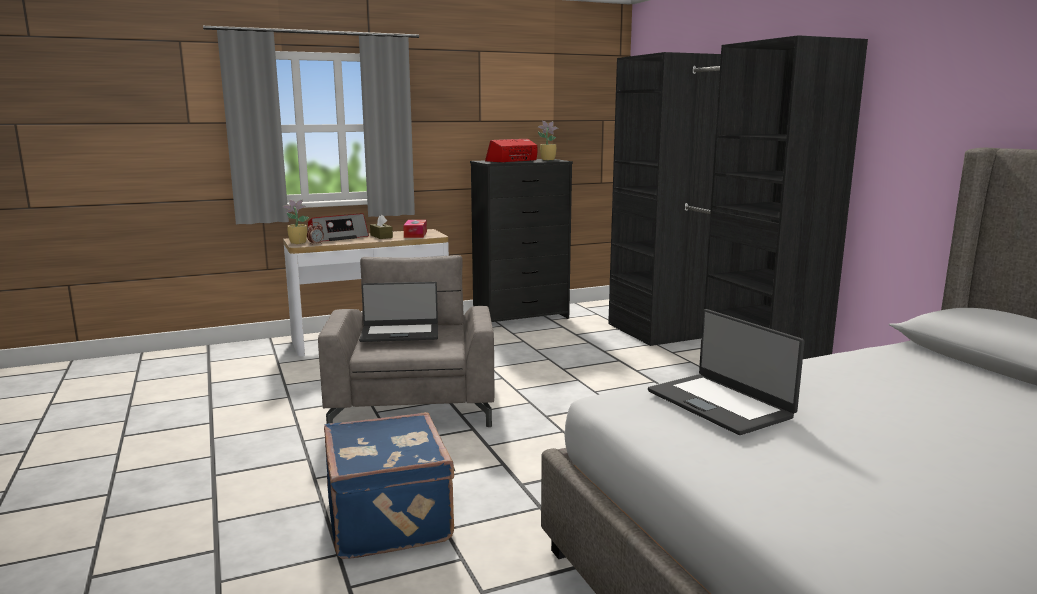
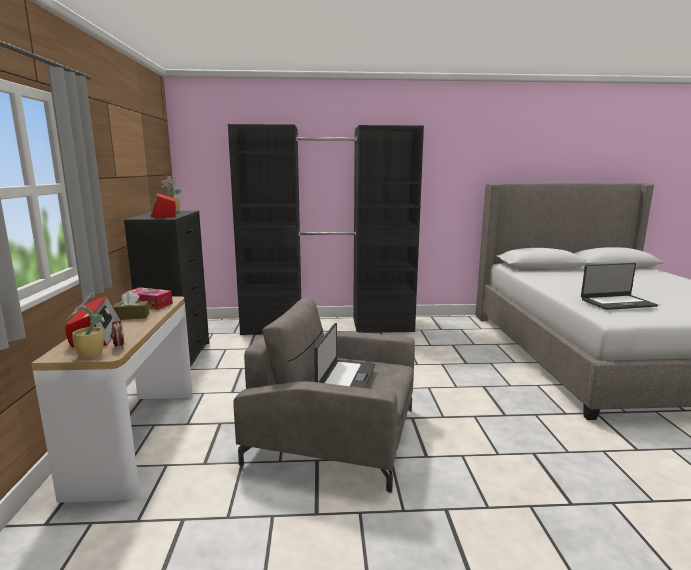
camera: 70 degrees left, 0 degrees up
(391, 518) = (555, 472): blue suitcase -> none

